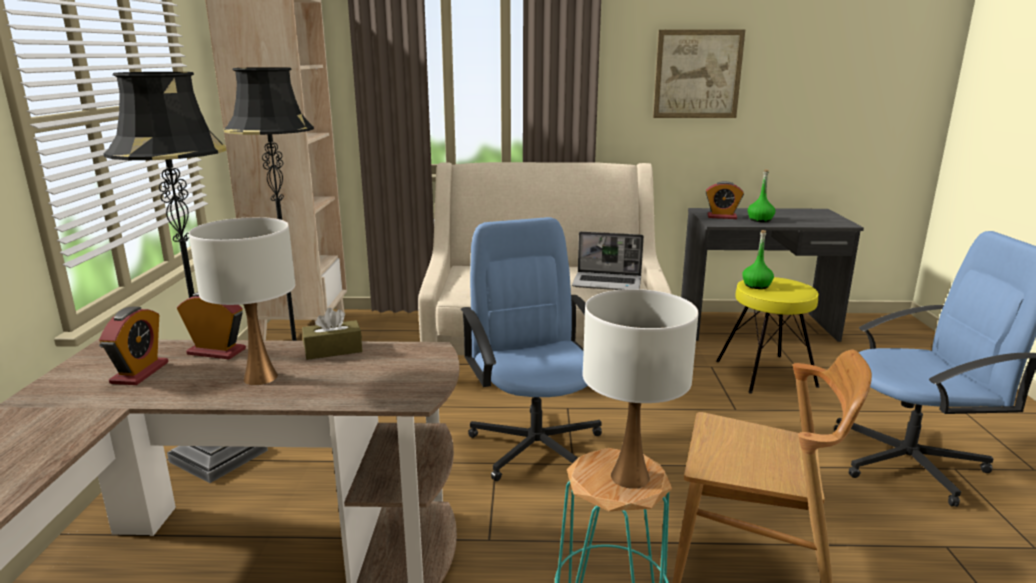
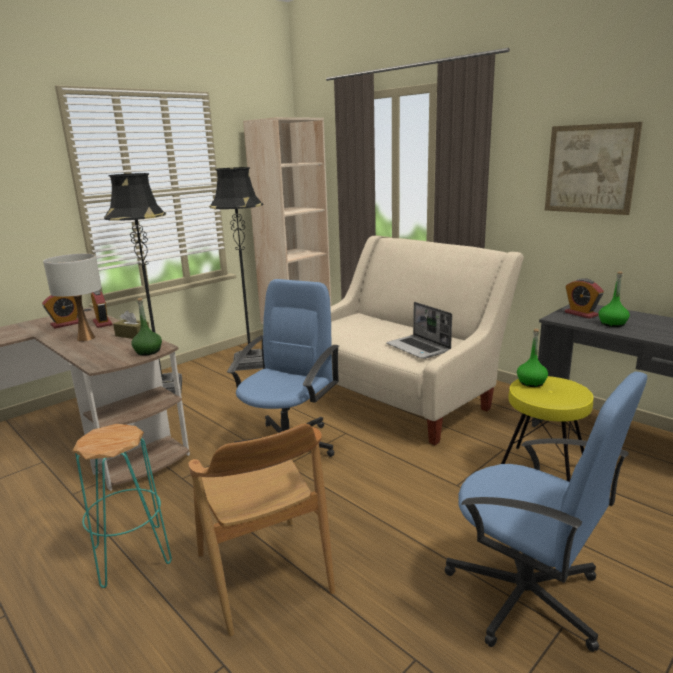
camera: 45 degrees right, 0 degrees up
(429, 359) = (148, 351): none -> green bottle
(629, 477) = (106, 441): white table lamp -> none

